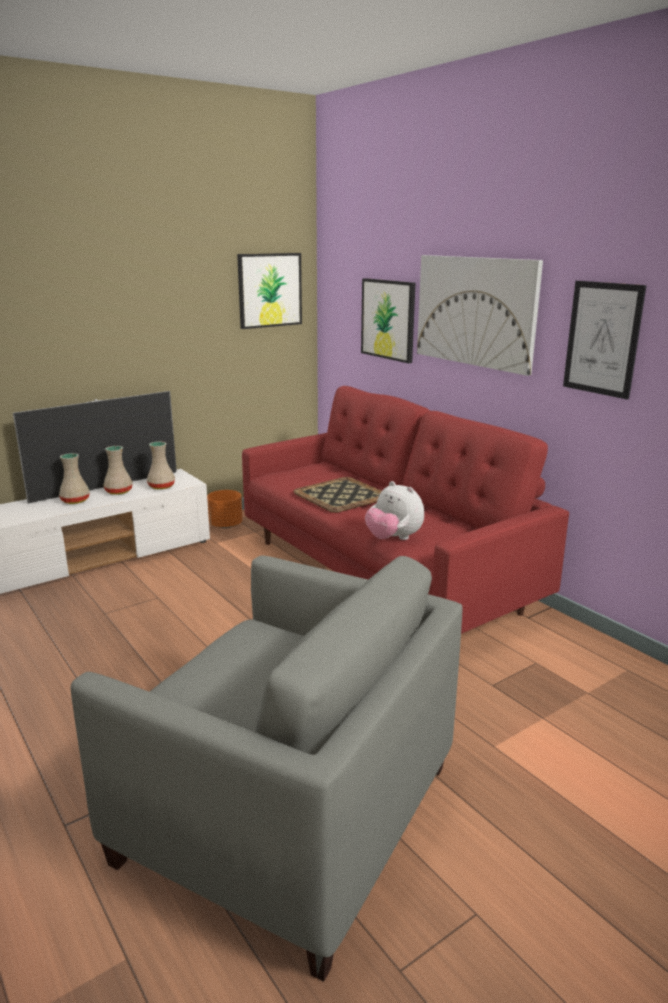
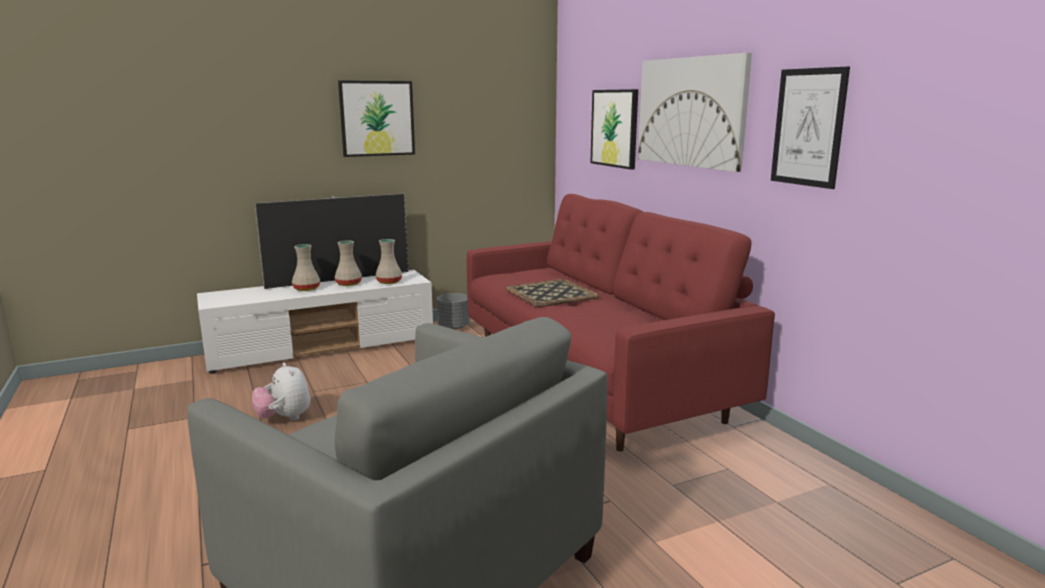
camera: 10 degrees right, 5 degrees down
(225, 525) = (454, 327): orange planter -> grey planter
(269, 290) = (508, 104): picture -> picture (377, 118)
(393, 538) = (586, 330): plush toy -> plush toy (284, 418)

